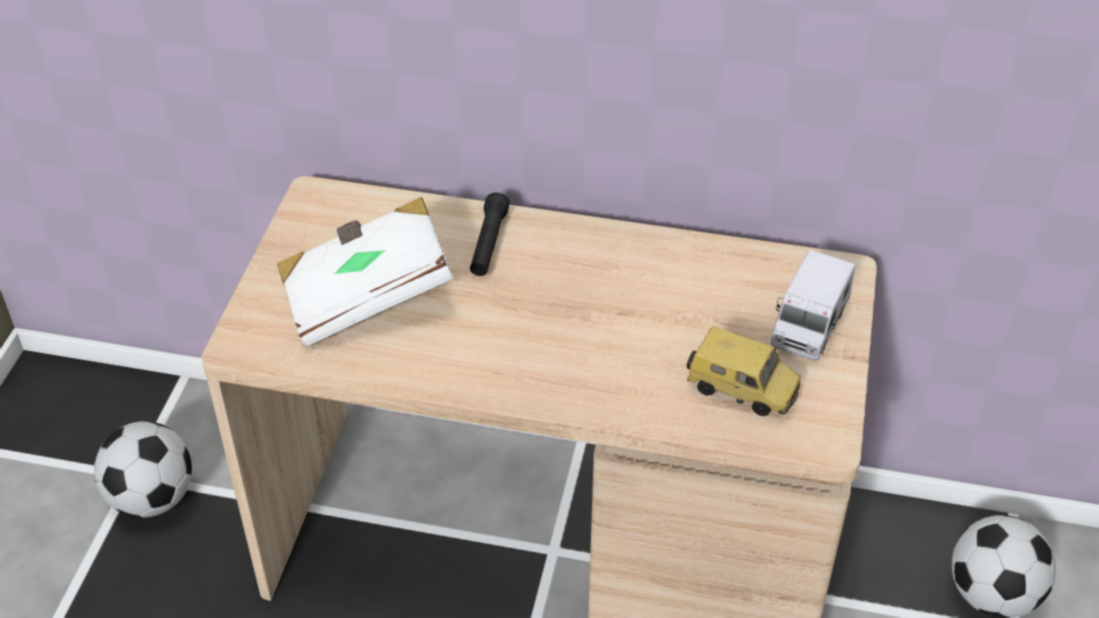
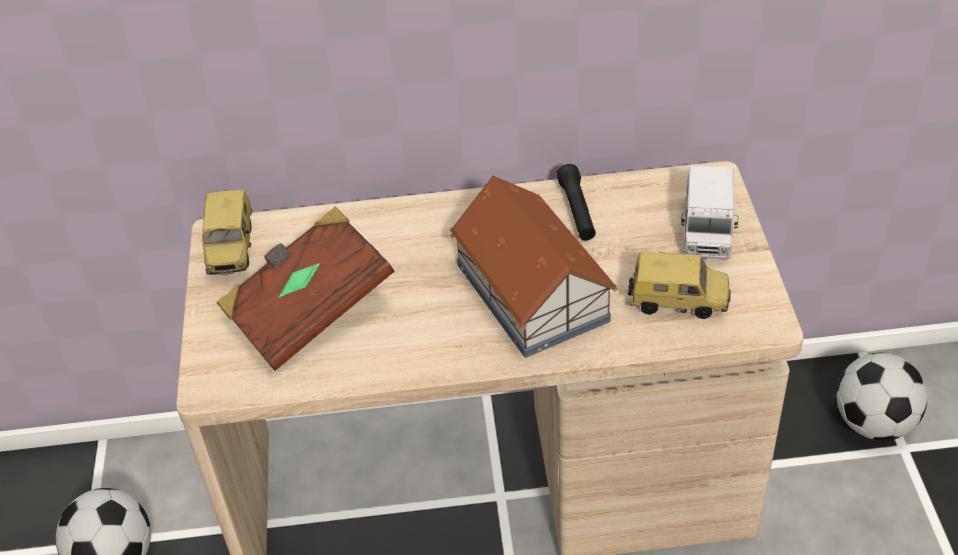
camera: 15 degrees left, 0 degrees up
(320, 216) = (233, 250): none -> toy car
(367, 295) = (309, 310): white book -> brown book
(488, 244) = (399, 235): black flashlight -> black flashlight (577, 211)
(596, 337) = (532, 290): none -> toy house

